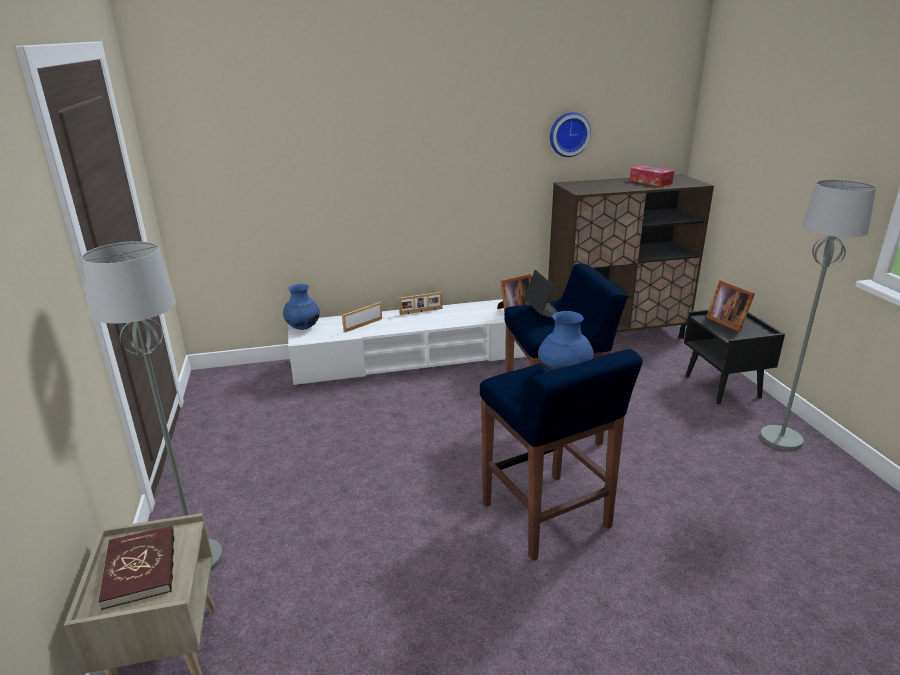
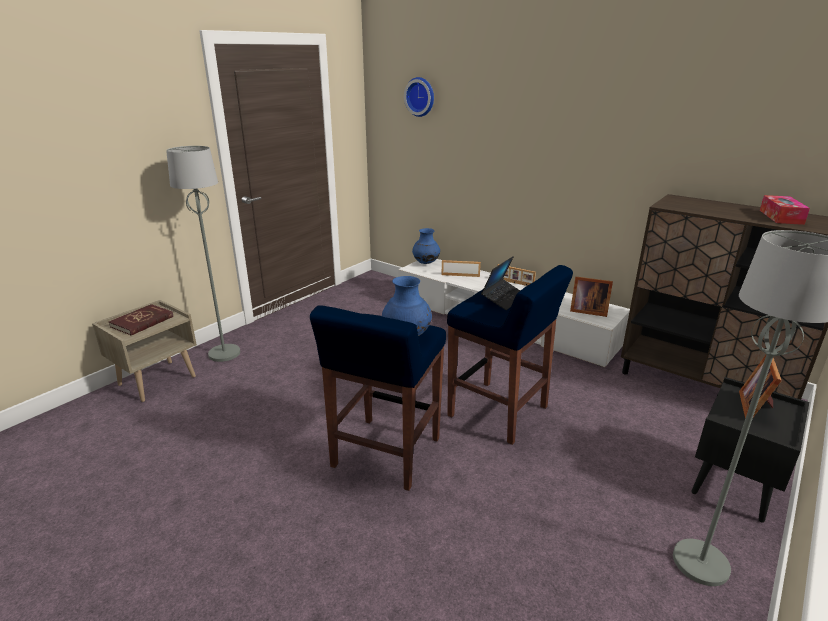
camera: 50 degrees right, 0 degrees up
(568, 134) = (697, 144): wall clock -> wall clock (420, 97)

